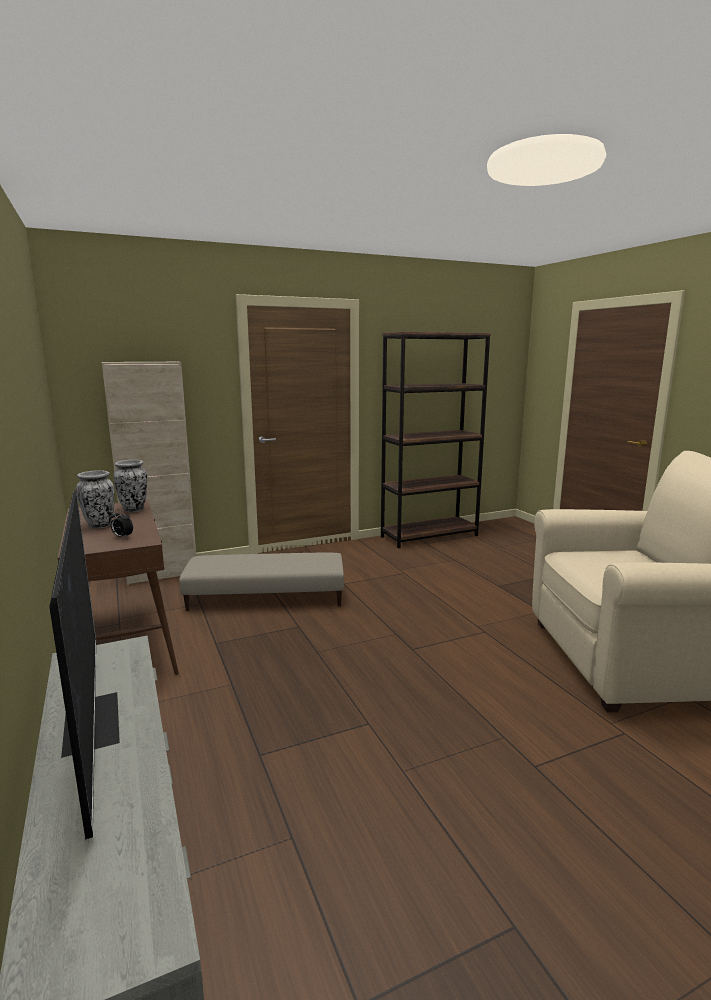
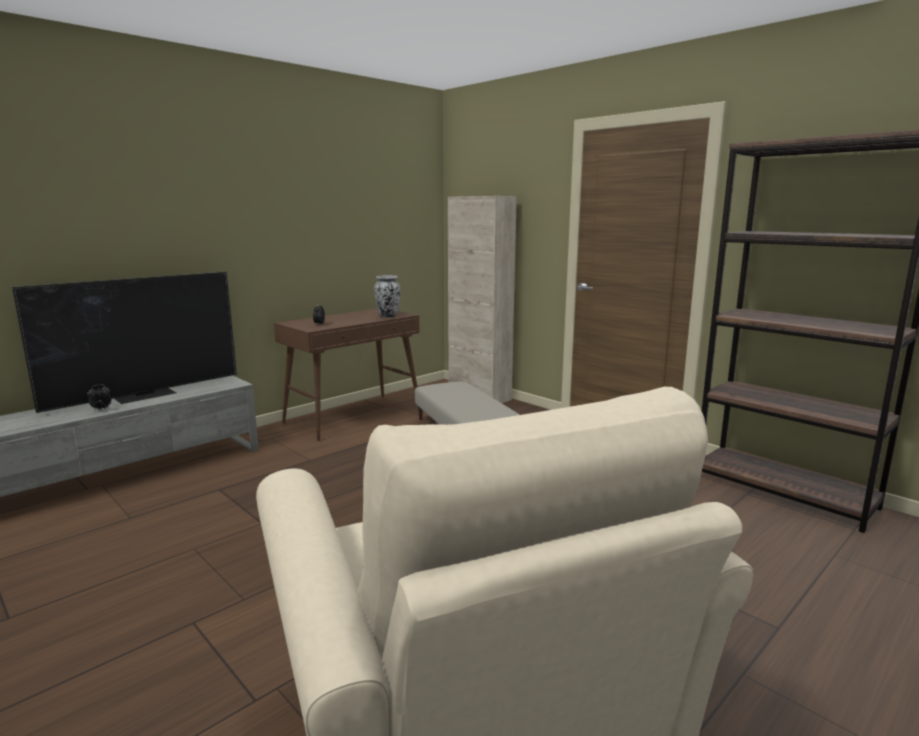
camera: 70 degrees right, 0 degrees up
(100, 525) = (343, 317): vase -> none
(136, 761) = (101, 410): none -> alarm clock

